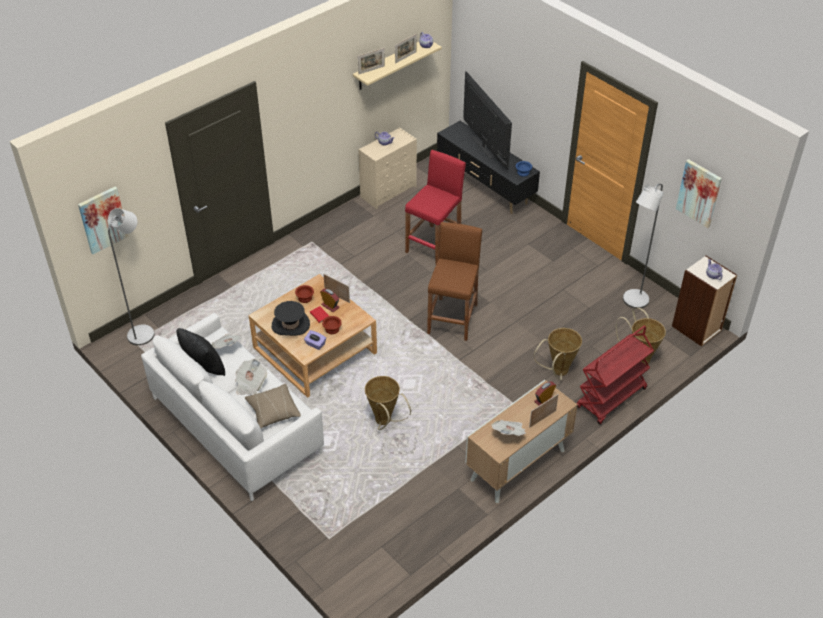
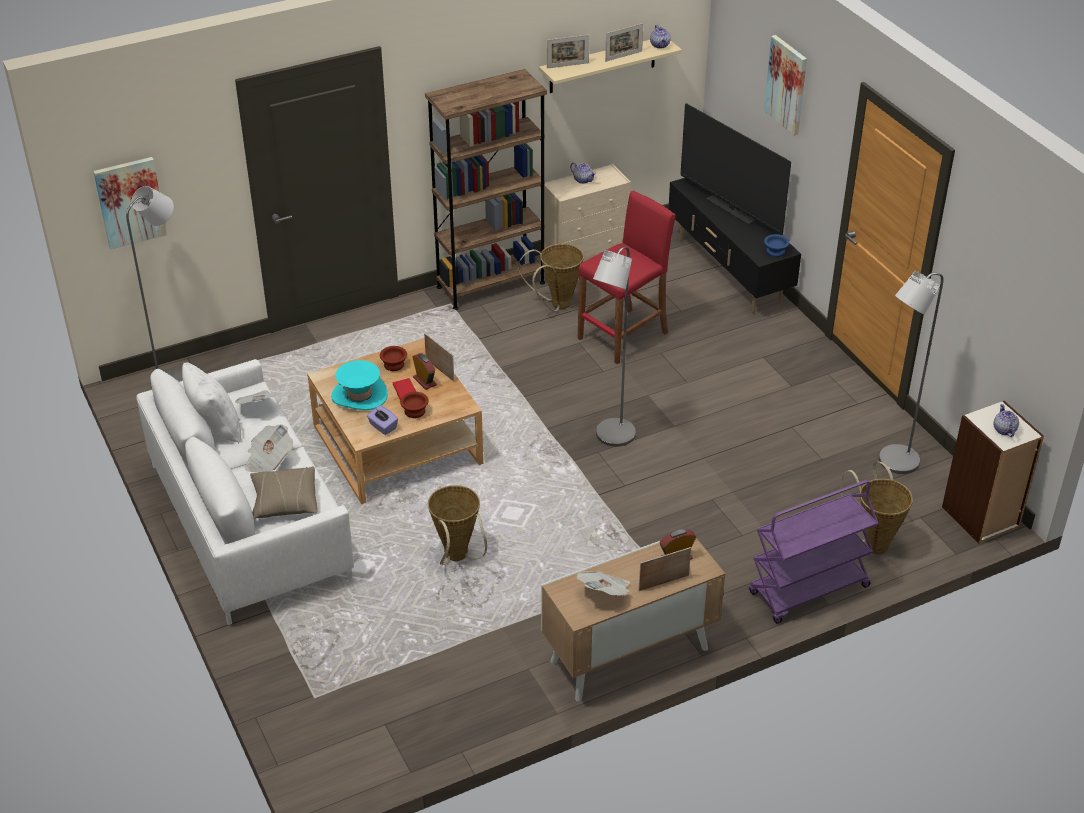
camera: 15 degrees right, 5 degrees down
(203, 367) = (215, 427): black pillow -> white pillow
(290, 324) = (359, 395): black hat -> turquoise hat
(333, 223) = (490, 285): none -> brown bookcase
(453, 318) = (612, 438): brown stool -> grey floor lamp
(484, 147) = (730, 209): television -> television turned 150 degrees clockwise
(557, 372) = (739, 539): basket -> basket (556, 305)
(611, 399) = (808, 591): red cart -> purple cart
(699, 193) = (1001, 298): picture -> picture (786, 84)

